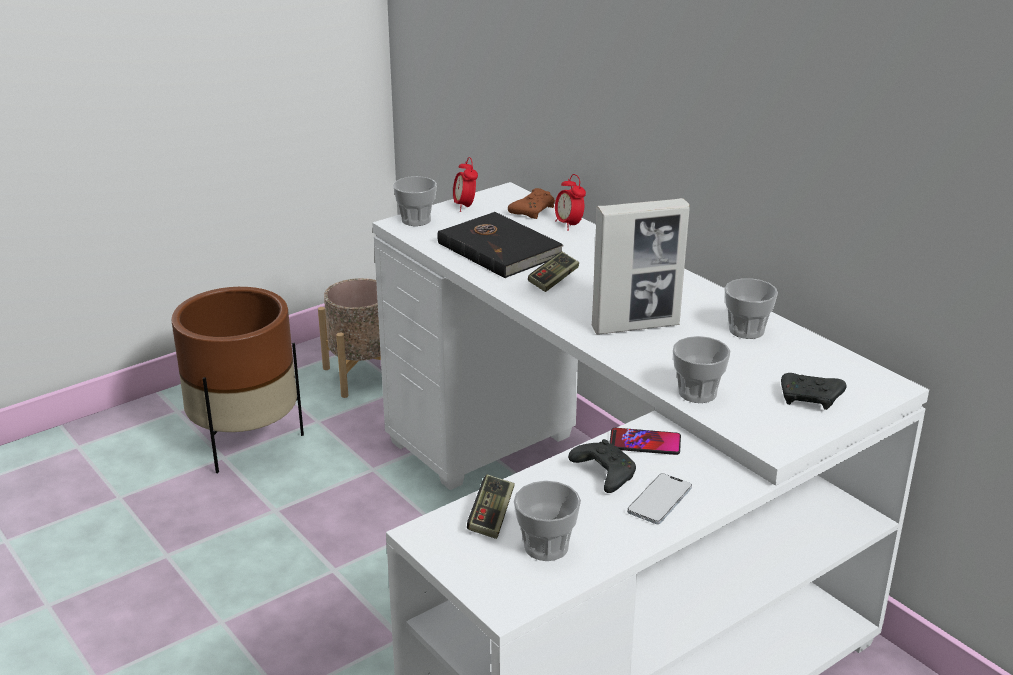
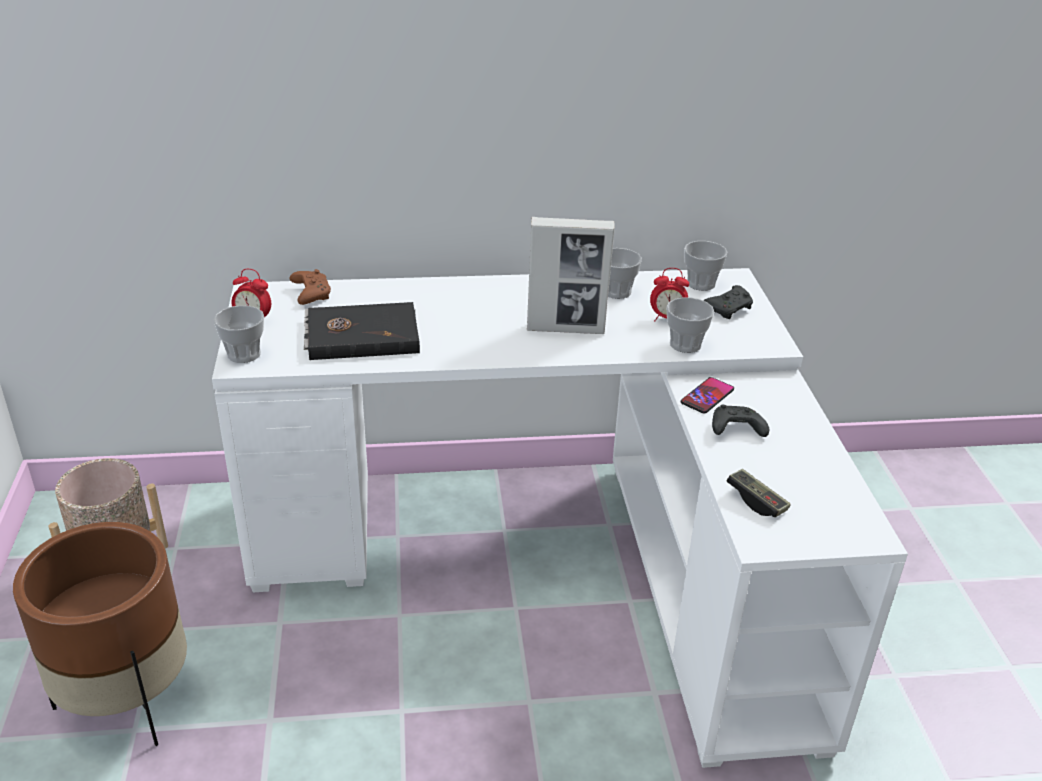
camera: 60 degrees left, 5 degrees up
(546, 547) = (811, 491): cup -> cup (701, 283)
(553, 280) = (450, 333): game controller -> none
(569, 225) = (360, 289): alarm clock -> alarm clock (667, 318)
(636, 326) = (566, 329): picture frame -> picture frame turned 75 degrees clockwise
(659, 500) = (784, 420): phone -> none

